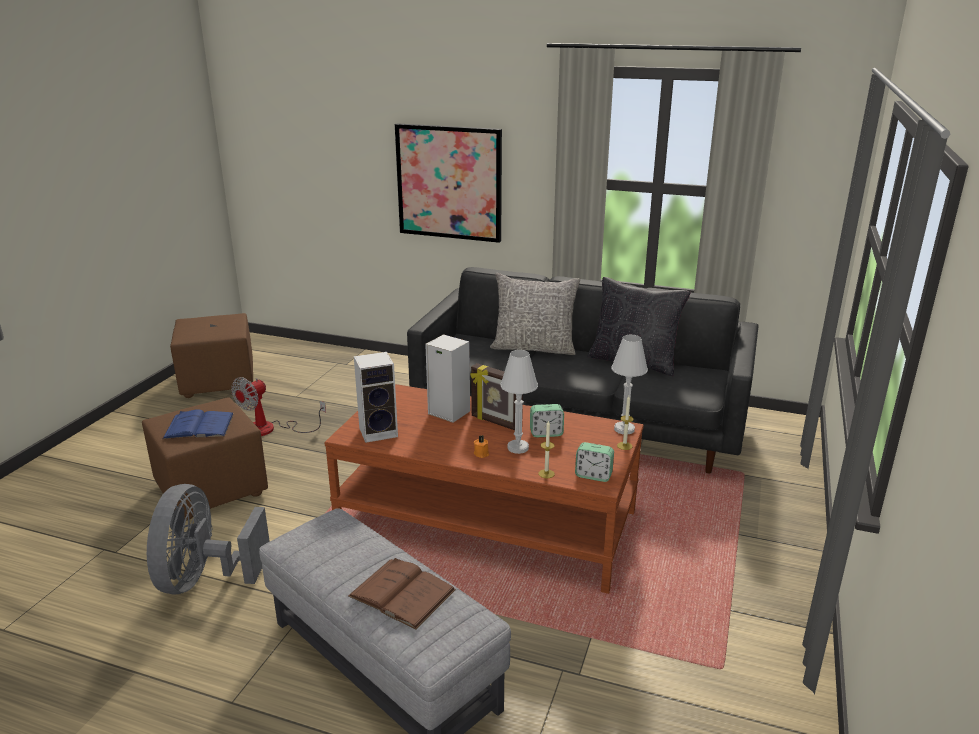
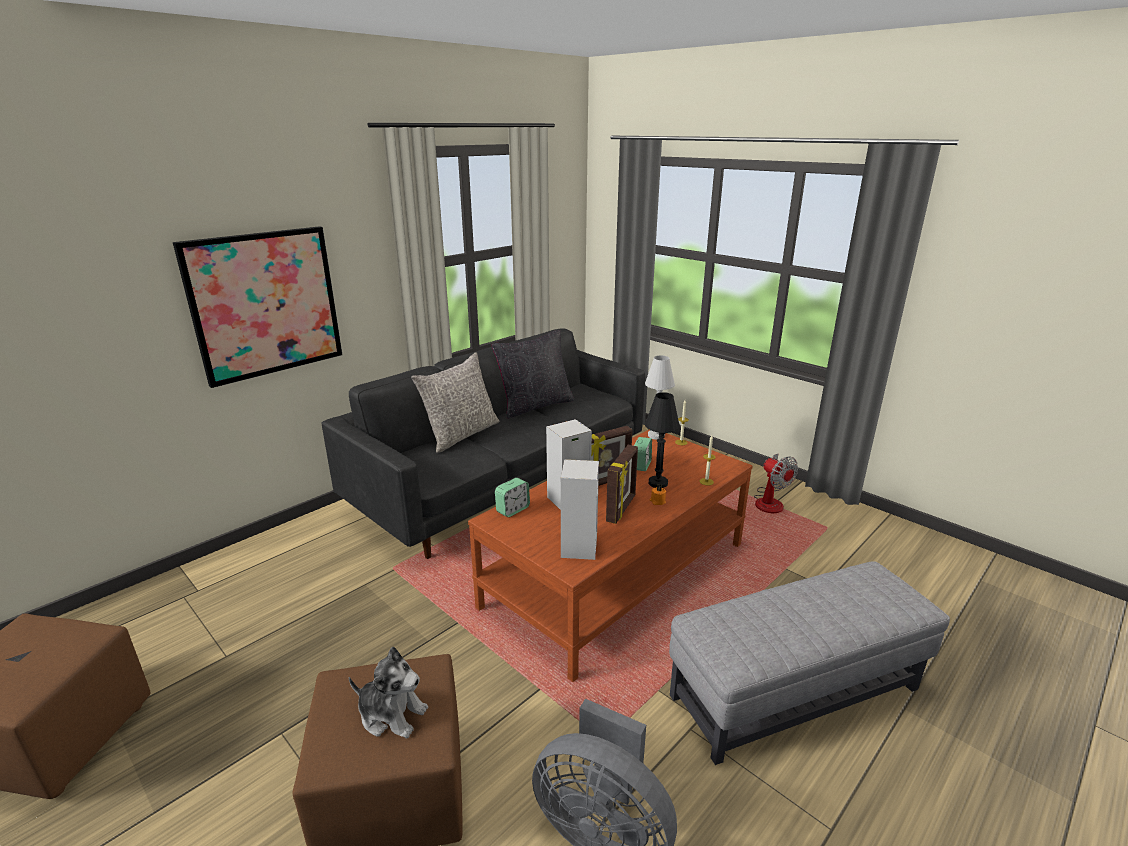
camera: 65 degrees left, 0 degrees up
(199, 426) = (392, 714): blue book -> plush toy
(270, 429) = (289, 699): fan -> fan (770, 501)
(402, 593) = (842, 599): brown book -> none
(453, 439) = (621, 509): none -> picture frame
(518, 448) = (658, 483): white table lamp -> black table lamp
(593, 475) = (718, 464): alarm clock -> alarm clock (513, 510)

